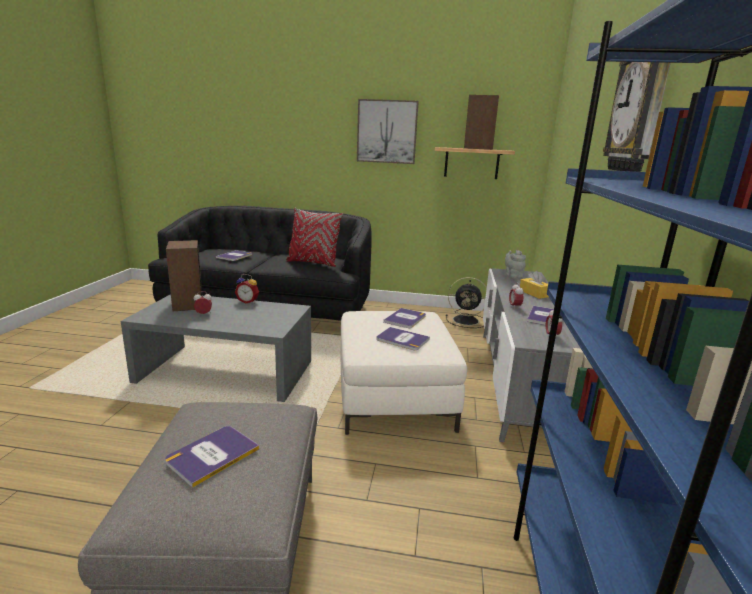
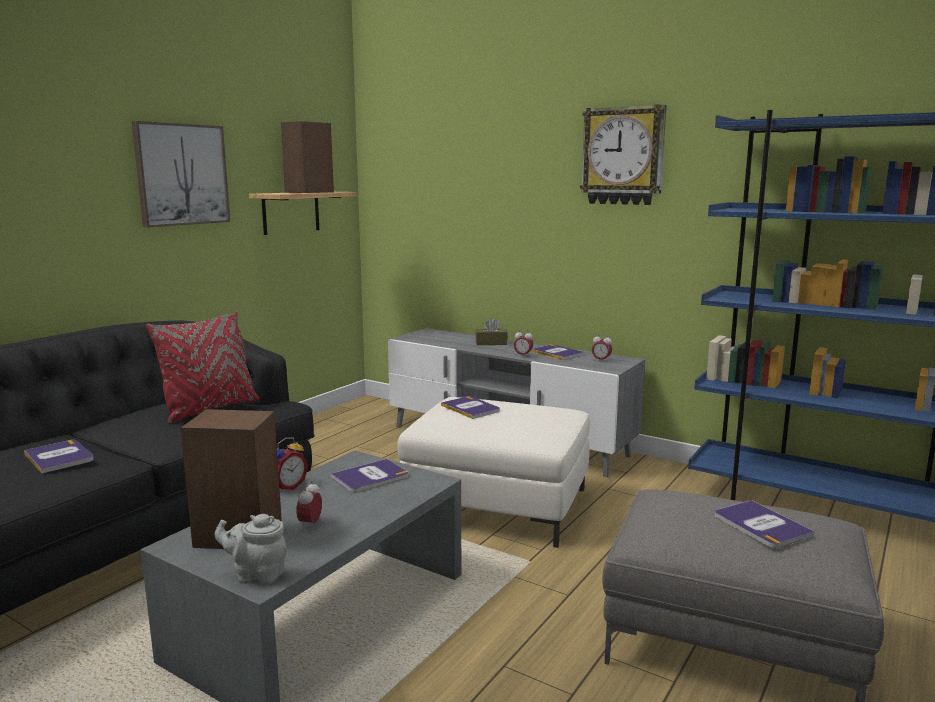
camera: 65 degrees left, 5 degrees down
(402, 339) = (529, 419): book -> book (370, 477)
(467, 320) = (345, 423): black fan -> none
(513, 275) = (426, 337): grey teapot -> grey teapot (256, 575)
(534, 293) = (491, 343): yellow tissue box -> brown tissue box

